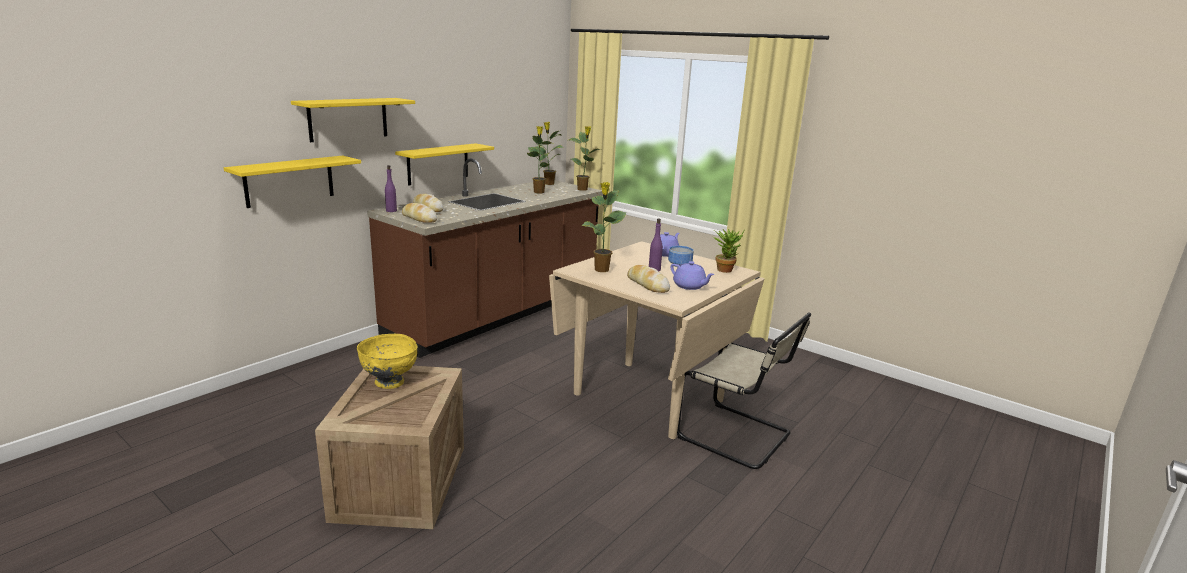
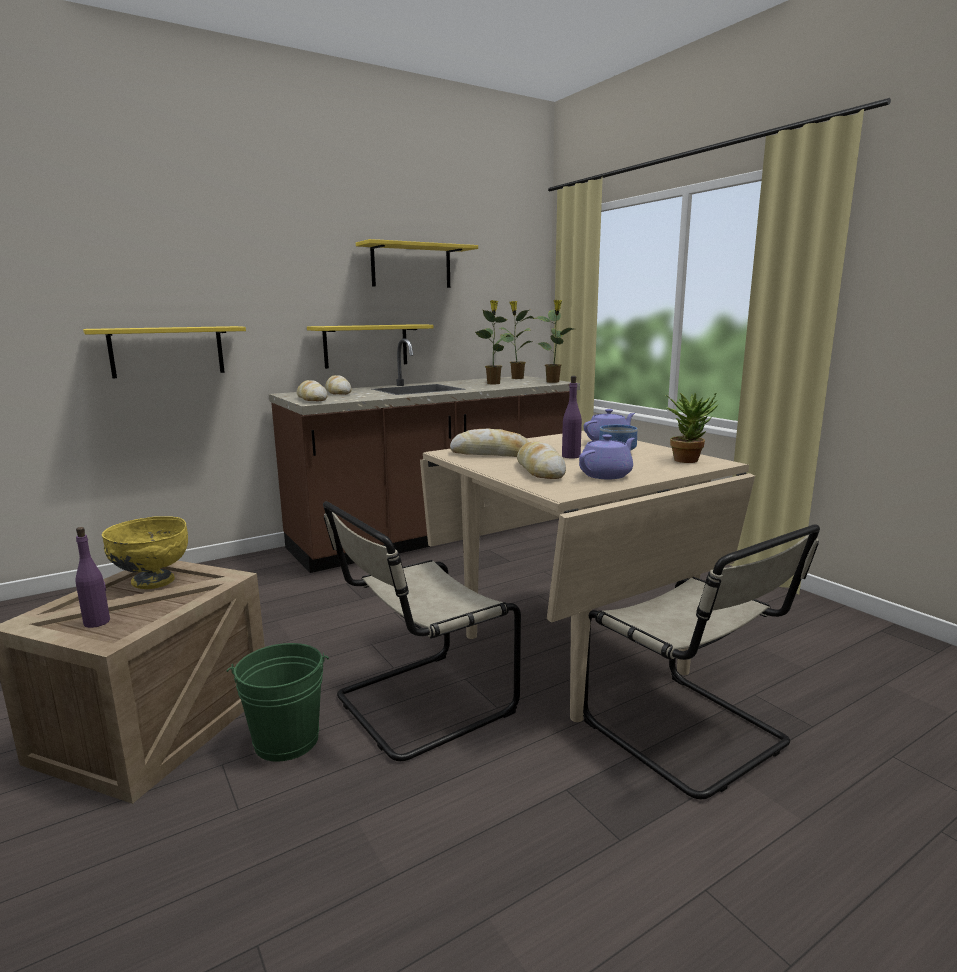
camera: 20 degrees right, 5 degrees down
(348, 119) = (243, 284): yellow shelf -> yellow shelf (411, 266)
(391, 210) = (294, 394): purple bottle -> purple bottle (97, 622)
(502, 477) = (286, 740): none -> green bucket
(572, 443) = (418, 705): none -> beige chair
(601, 270) = (491, 454): potted plant -> bread
(689, 286) = (606, 475): purple teapot -> purple teapot turned 105 degrees counterclockwise

